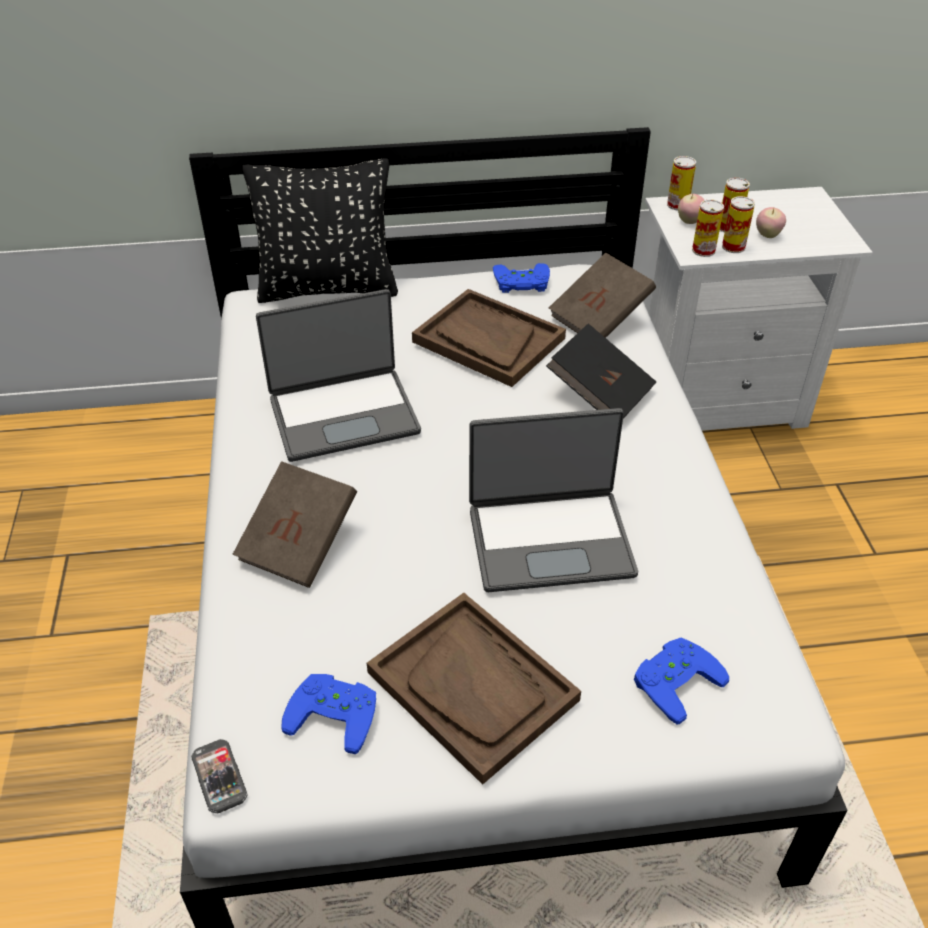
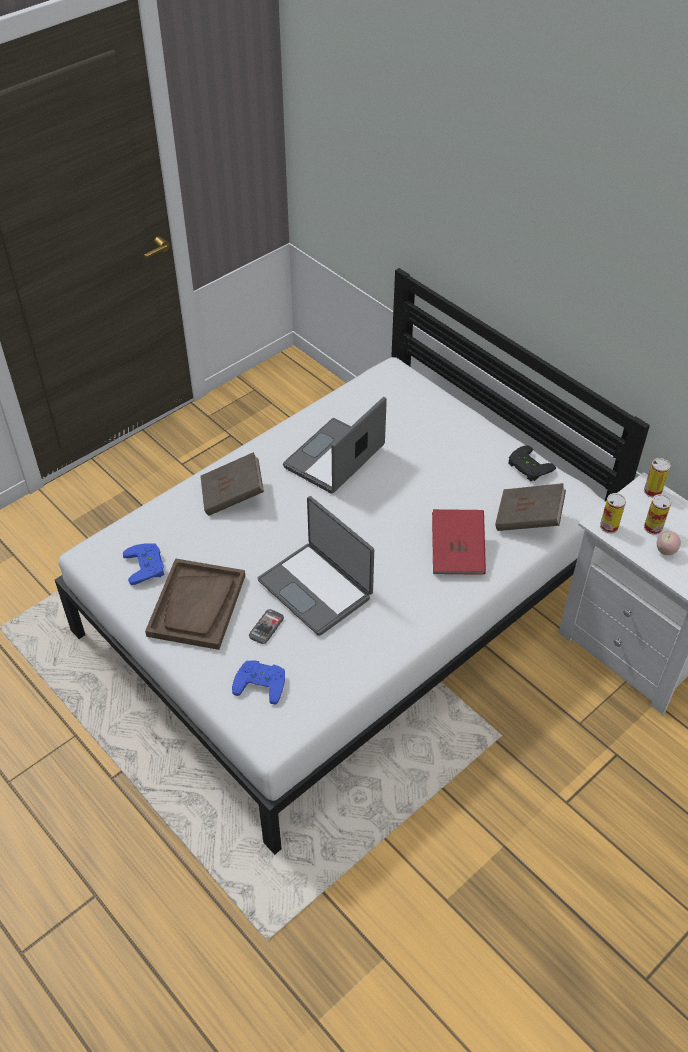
camera: 55 degrees right, 5 degrees up
(219, 777) = (89, 548): phone -> phone (266, 627)
(328, 289) = (434, 391): black pillow -> none
(343, 414) = (335, 458): laptop -> laptop turned 90 degrees clockwise
(488, 340) = (453, 481): brown tray -> none
(521, 283) = (527, 467): blue game controller -> black game controller
(600, 393) = (457, 553): black book -> red book
(689, 221) = (637, 505): apple -> none
(733, 247) = (630, 539): can -> none

